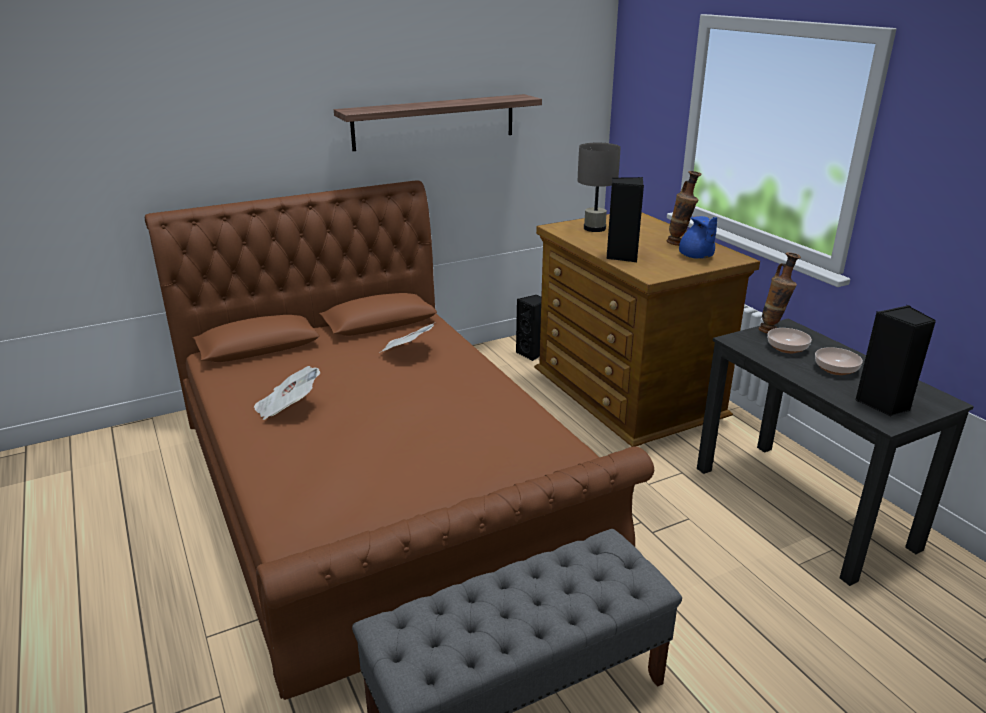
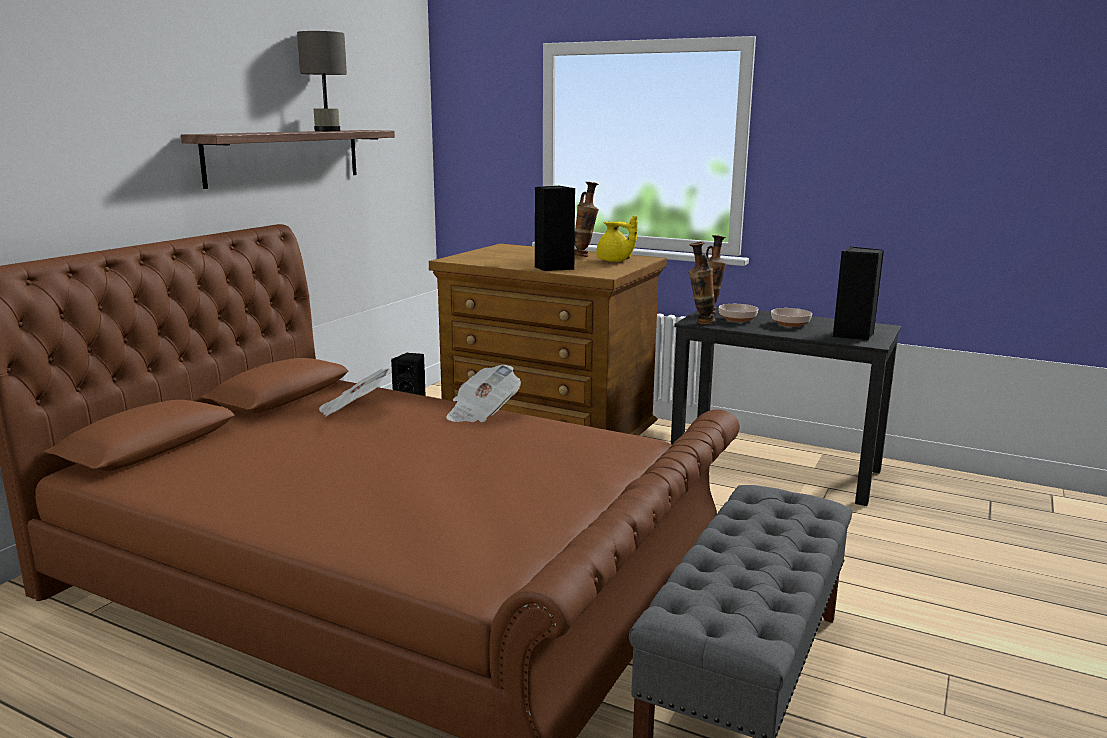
camera: 35 degrees left, 10 degrees down
(287, 408) = (283, 486): newspaper -> newspaper (482, 413)
(594, 228) = (490, 256): grey table lamp -> grey table lamp (327, 131)
(696, 257) = (615, 261): blue teapot -> yellow teapot
(739, 343) = (700, 323): none -> vase

